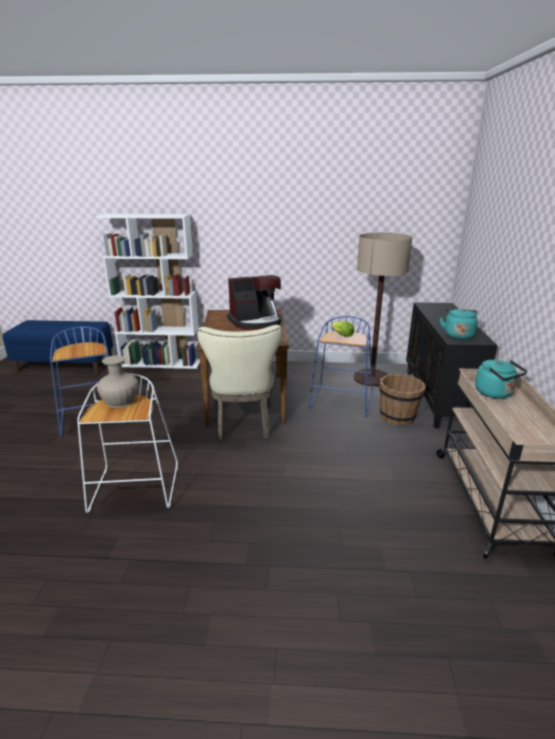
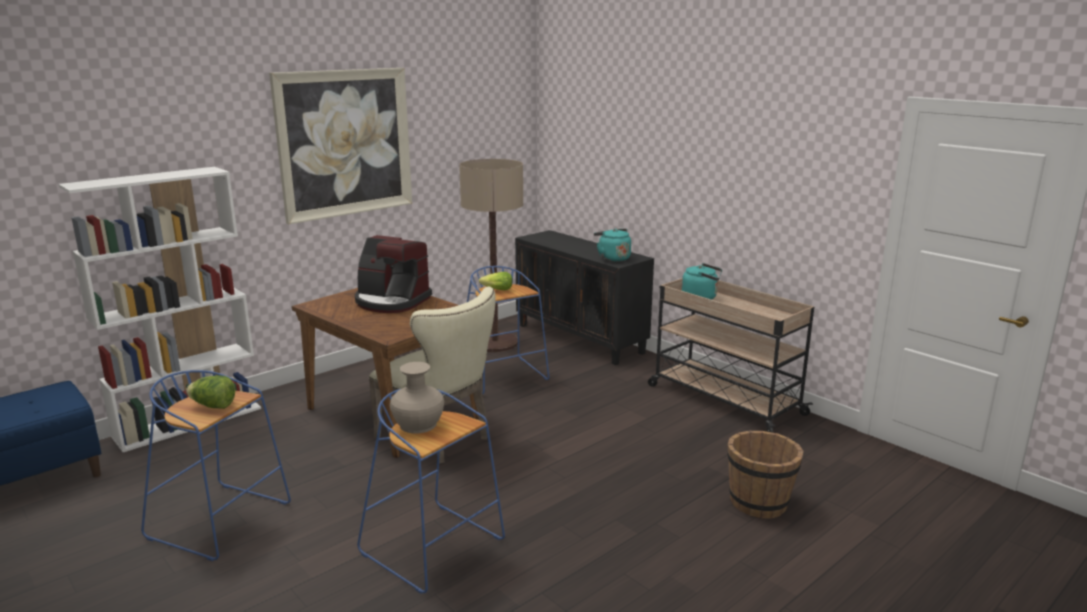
camera: 45 degrees left, 5 degrees down
(79, 350) = (213, 406): none -> lettuce
(136, 489) = (435, 547): white stool -> blue stool
(256, 322) = (391, 301): coffee machine -> coffee machine turned 90 degrees clockwise
(281, 208) = (345, 143): none -> picture
(398, 417) = (573, 368): brown bucket -> brown bucket (759, 502)

